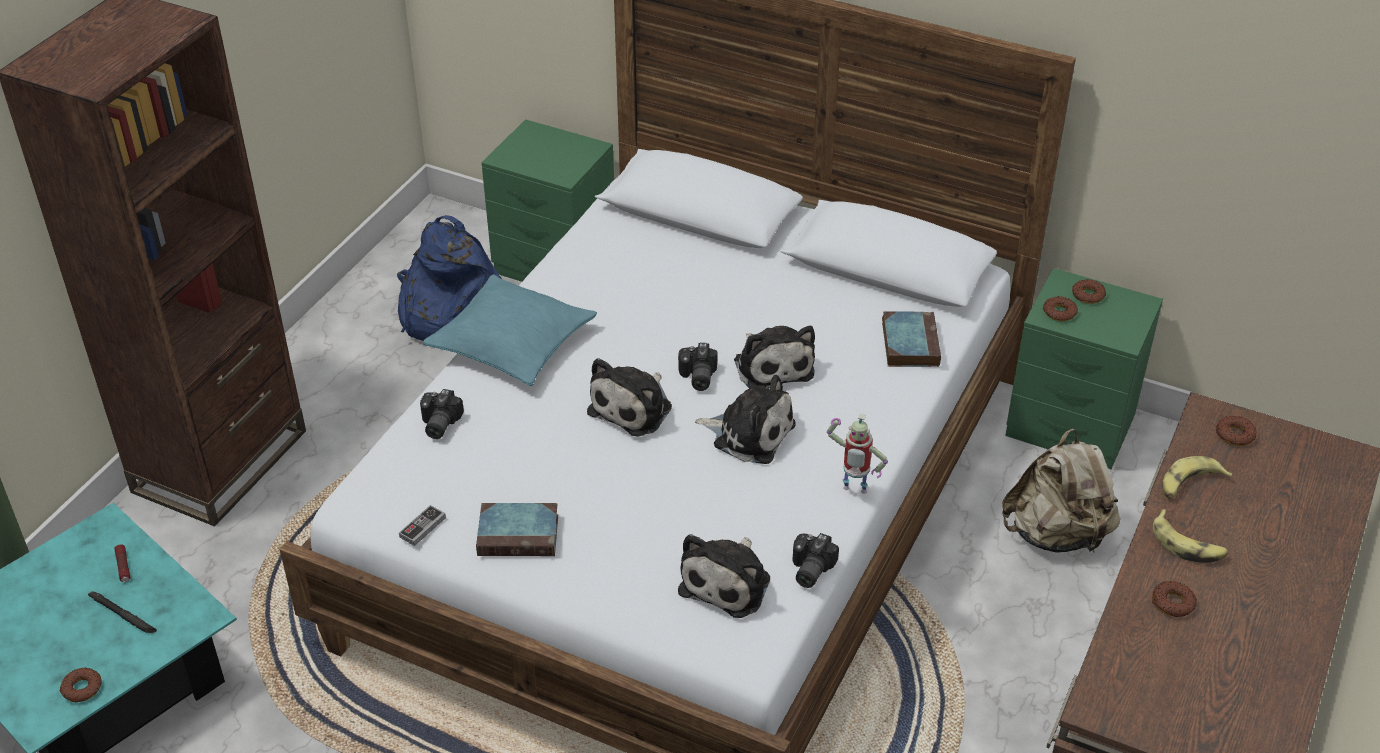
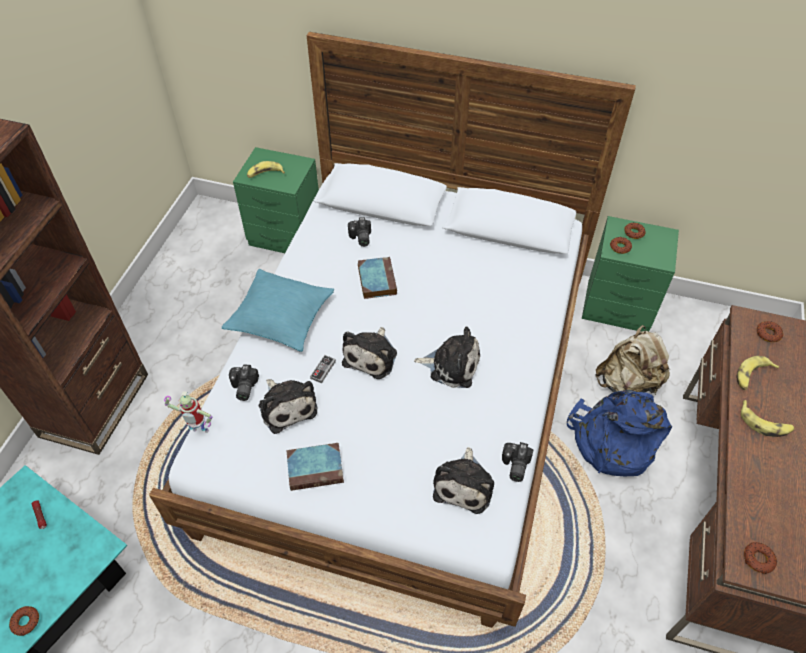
camera: 10 degrees left, 10 degrees up
(123, 615) = (46, 555): black flashlight -> none
(422, 527) = (248, 473): game controller -> game controller (323, 370)
(448, 314) = (225, 277): blue backpack -> blue backpack (611, 442)
(532, 157) = (265, 174): none -> banana
(696, 377) = (407, 327): camera -> camera (360, 238)
(772, 366) = (454, 311): plush toy -> plush toy (287, 406)
(853, 492) = (528, 400): toy robot -> toy robot (199, 432)
(909, 343) = (536, 283): book -> book (376, 279)
(1172, 603) = (769, 471): donut -> donut (758, 559)

